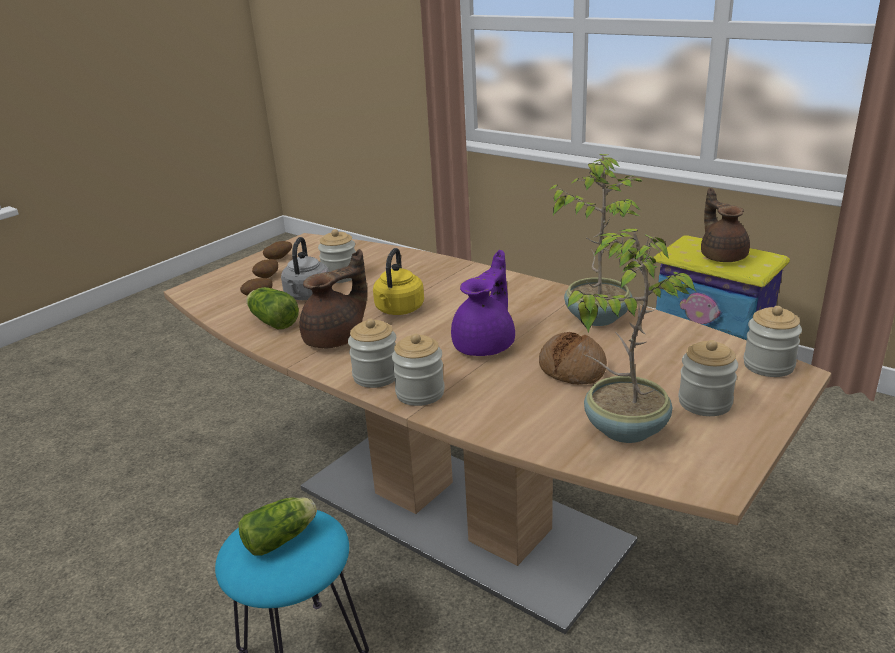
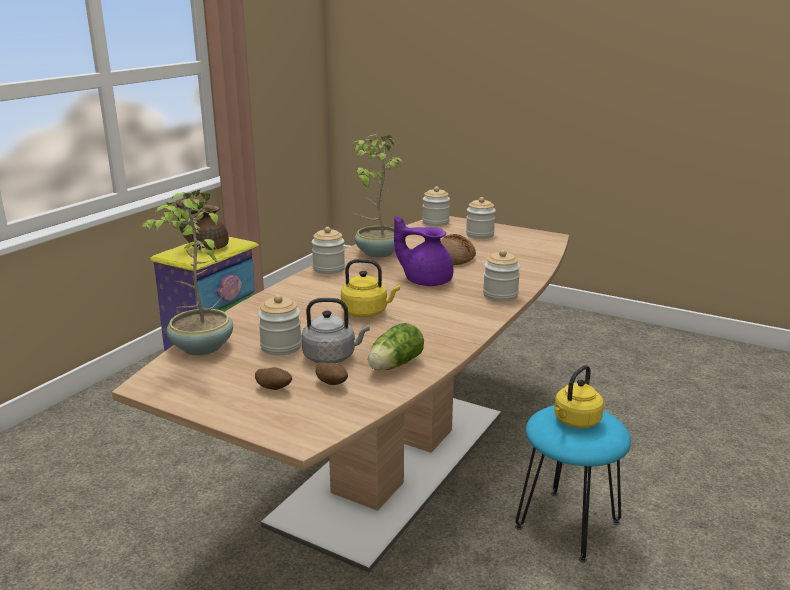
camera: 100 degrees left, 5 degrees down
(279, 258) = (210, 392): potato -> none
(283, 538) = (575, 421): lettuce -> yellow kettle
(337, 339) = (426, 331): brown teapot -> none
(376, 376) = (483, 310): jar -> jar (329, 269)
(624, 428) = (513, 249): potted plant -> potted plant (201, 348)

